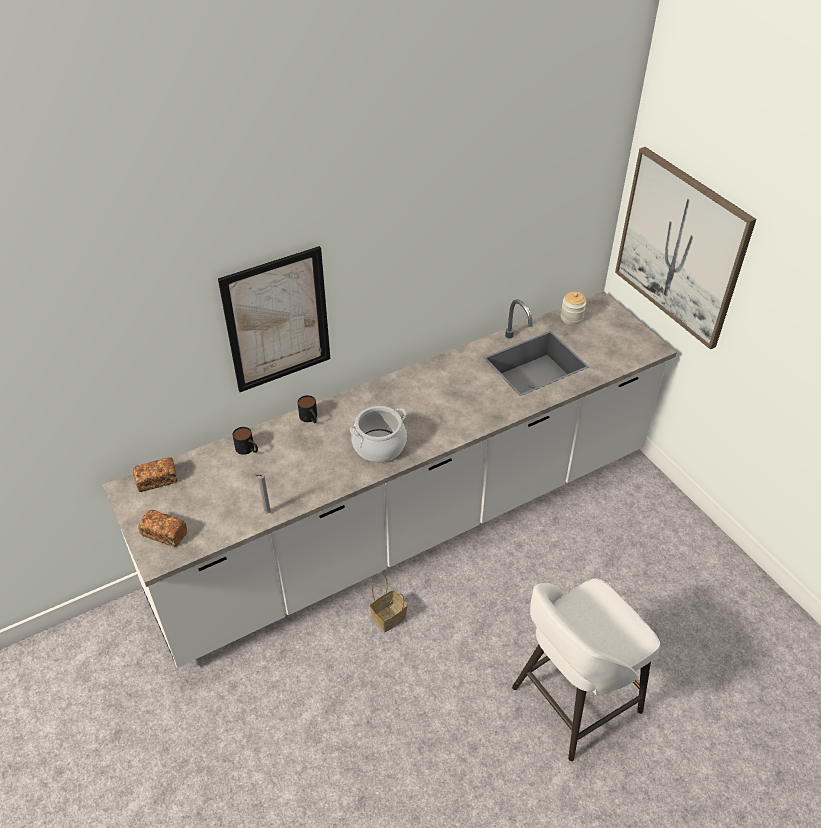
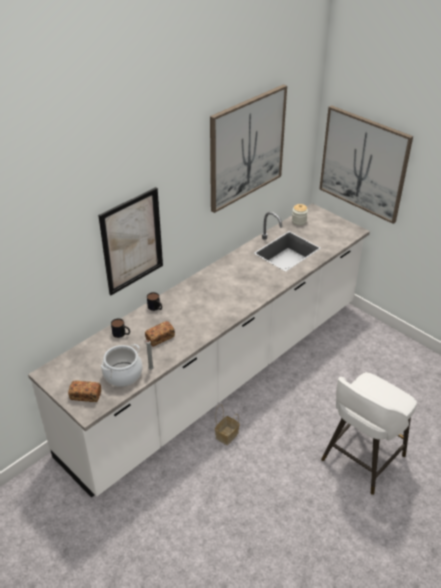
camera: 15 degrees left, 5 degrees down
(157, 480) = (66, 364): bread -> bread (160, 338)
(379, 446) = (208, 316): cooking pot -> cooking pot (122, 374)
(486, 200) = (246, 148): none -> picture

